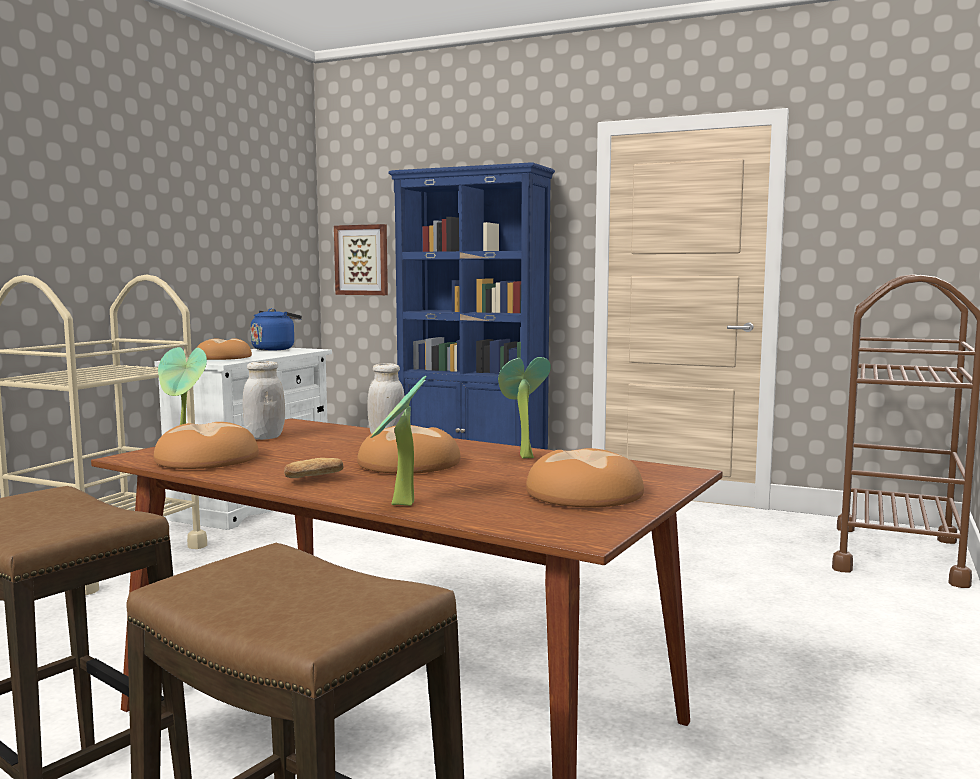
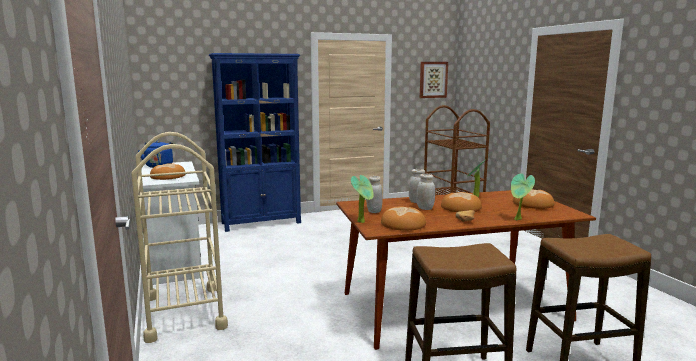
camera: 45 degrees left, 5 degrees up
(349, 451) = (425, 208): none -> white jar
(362, 260) = (169, 103): picture -> picture (433, 79)

